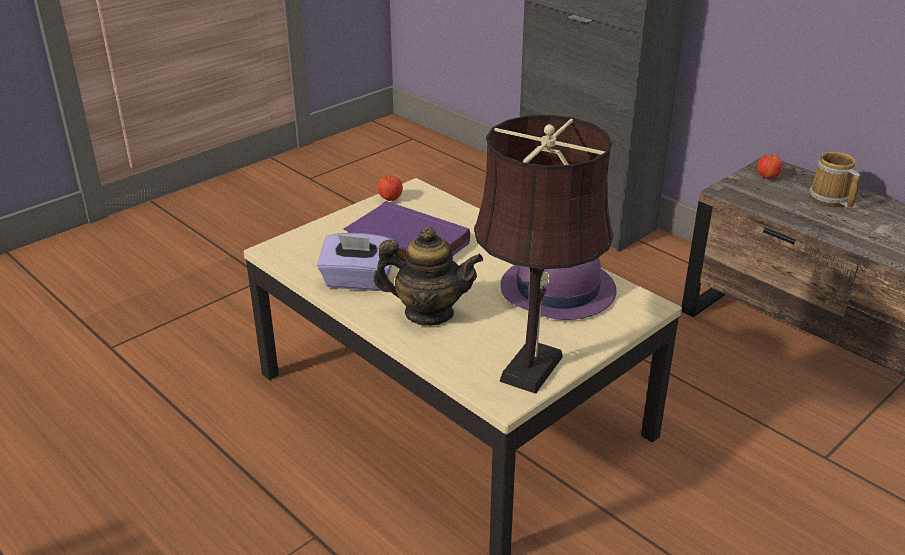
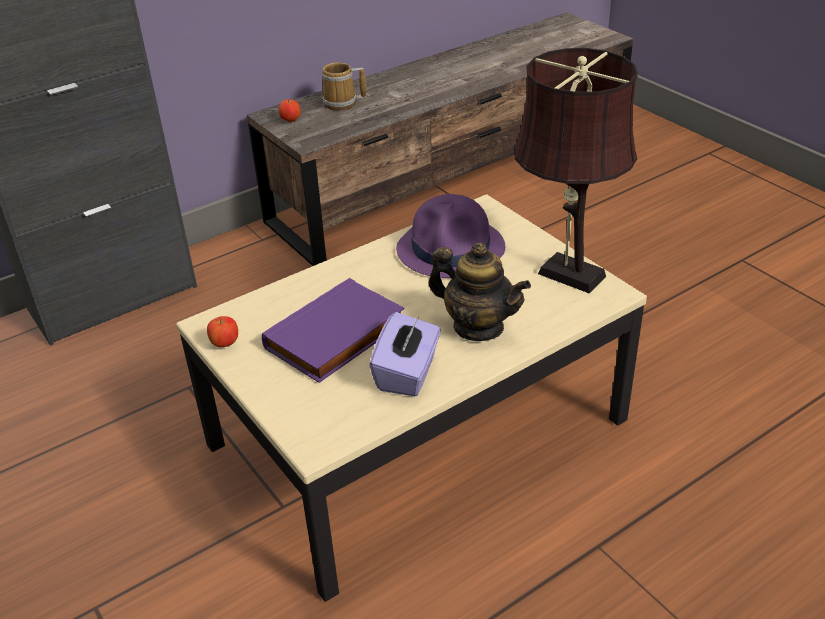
camera: 80 degrees left, 5 degrees up
(428, 313) = (478, 327): teapot -> teapot turned 105 degrees clockwise

